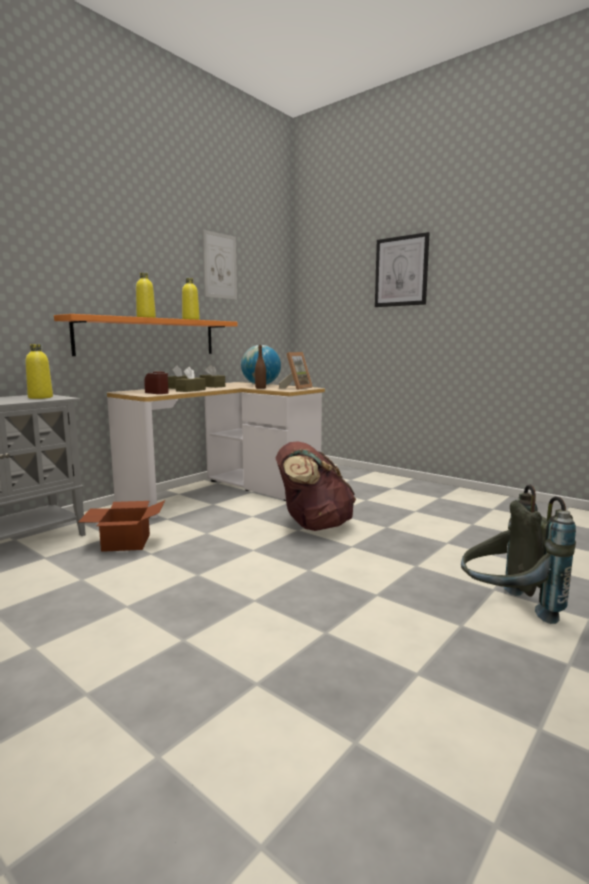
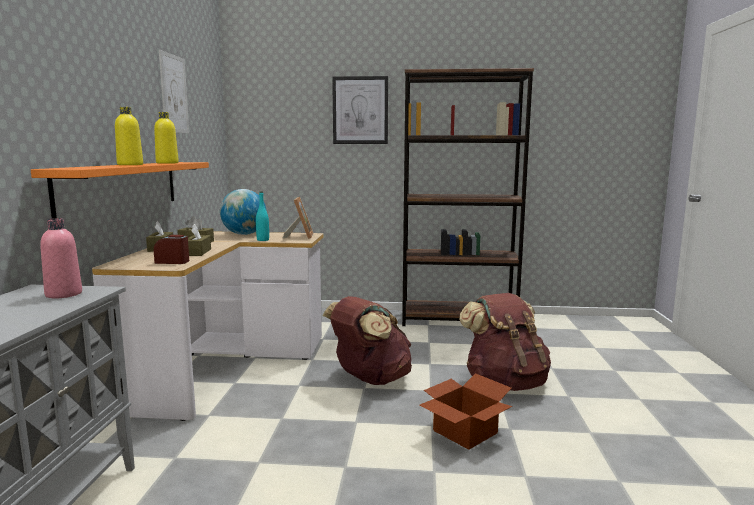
camera: 35 degrees left, 0 degrees up
(40, 397) = (64, 294): yellow bottle -> pink bottle
(125, 542) = (204, 459): cardboard box -> cardboard box (463, 432)
(260, 388) = (263, 240): brown bottle -> turquoise bottle
(437, 560) = (505, 383): none -> brown backpack
(479, 500) = (458, 320): none -> brown bookcase
(507, 609) = (596, 409): grey backpack -> none

